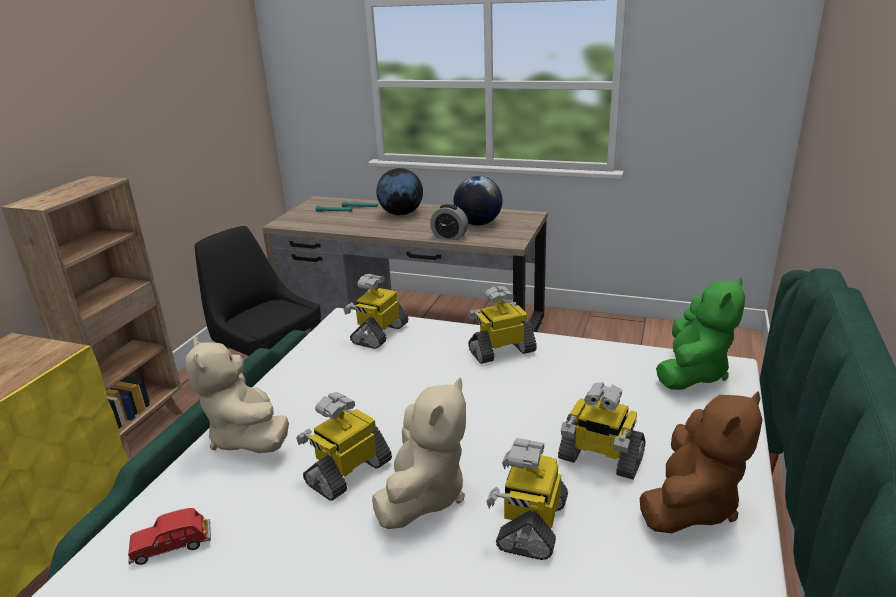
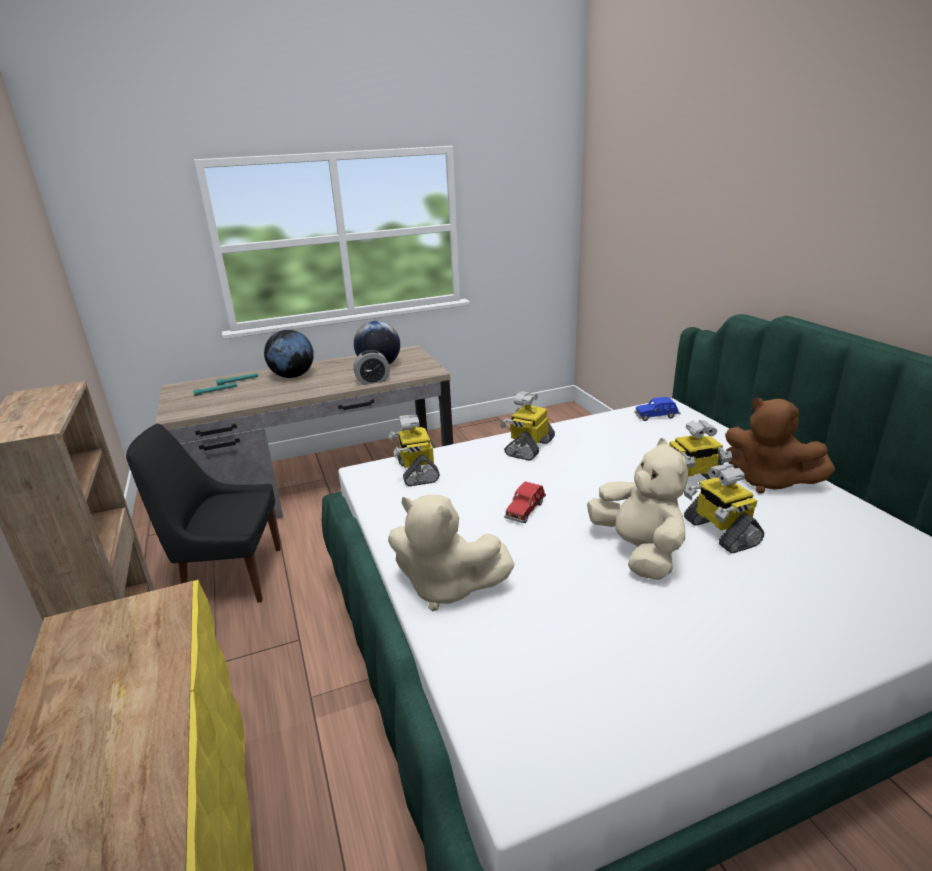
camera: 40 degrees left, 0 degrees up
(172, 546) = (534, 688): red toy car -> red toy car (525, 510)
(348, 472) = (567, 566): toy robot -> none
(691, 505) = (767, 481): brown plush toy -> brown plush toy turned 135 degrees clockwise
(692, 373) = (656, 416): green plush toy -> blue toy car

